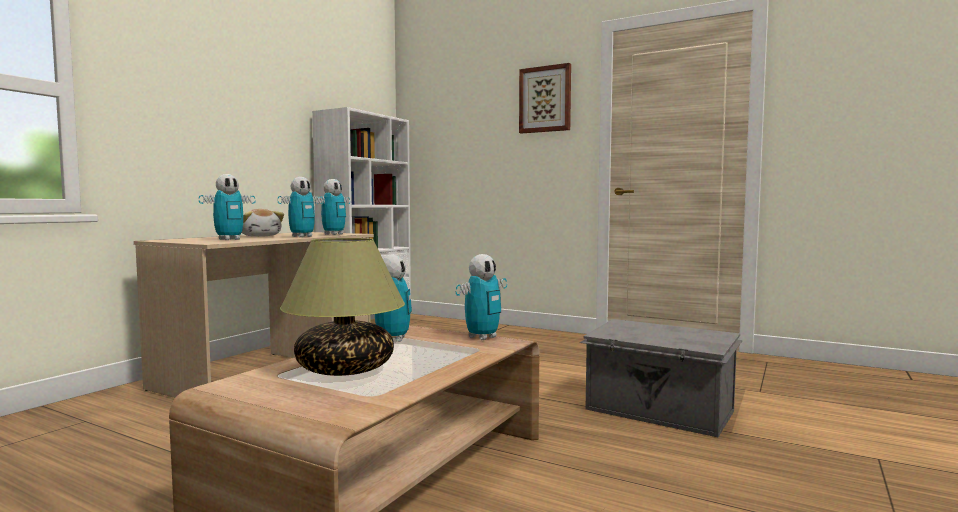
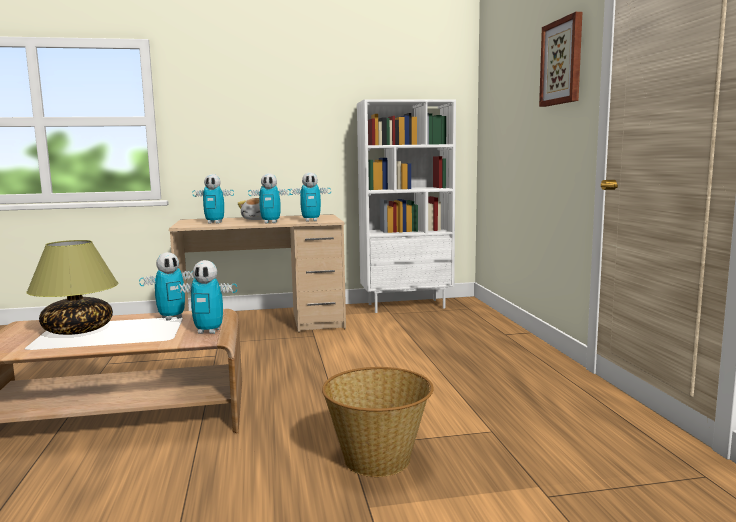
camera: 50 degrees right, 5 degrees up
(659, 411) = (378, 459): grey storage box -> basket

